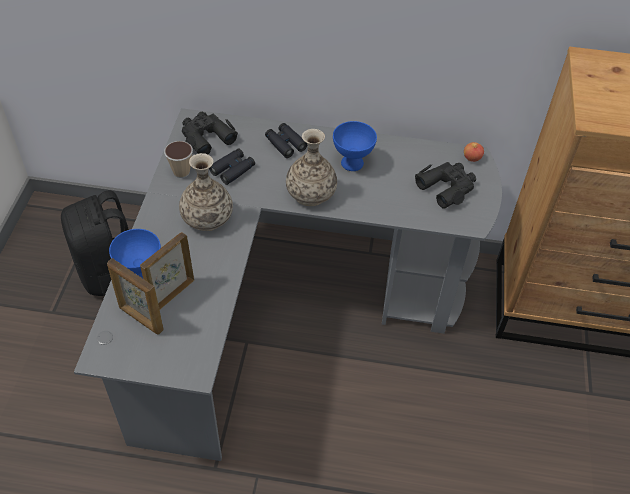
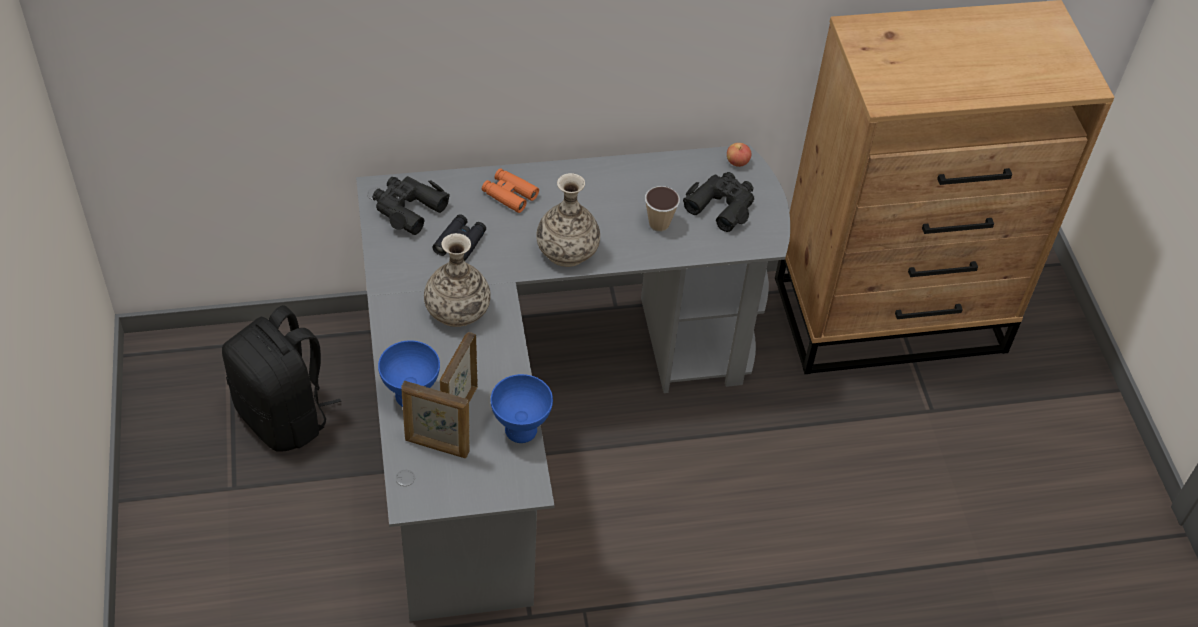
camera: 20 degrees left, 0 degrees up
(181, 172) = (398, 260): cup -> cup (659, 224)
(285, 144) = (509, 195): black binoculars -> orange binoculars
(352, 164) = (601, 201): blue bowl -> blue bowl (522, 431)

